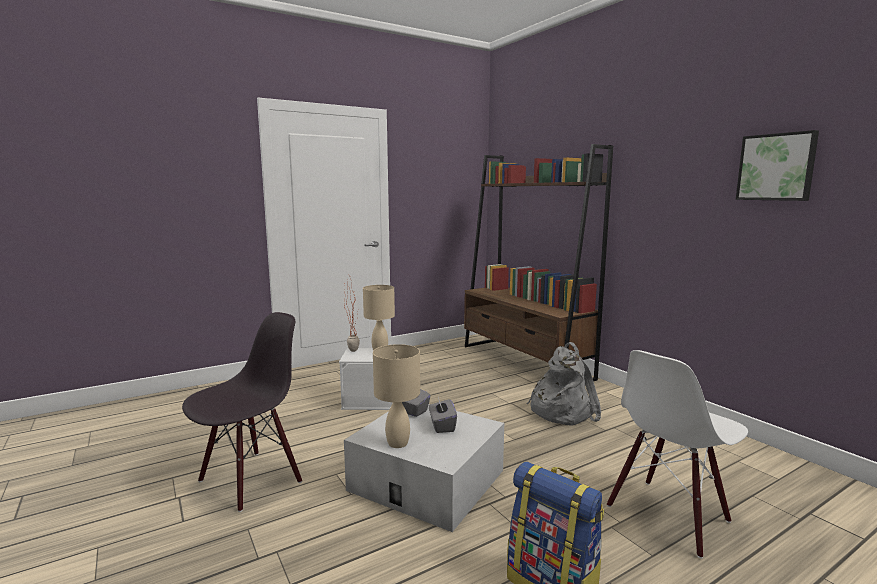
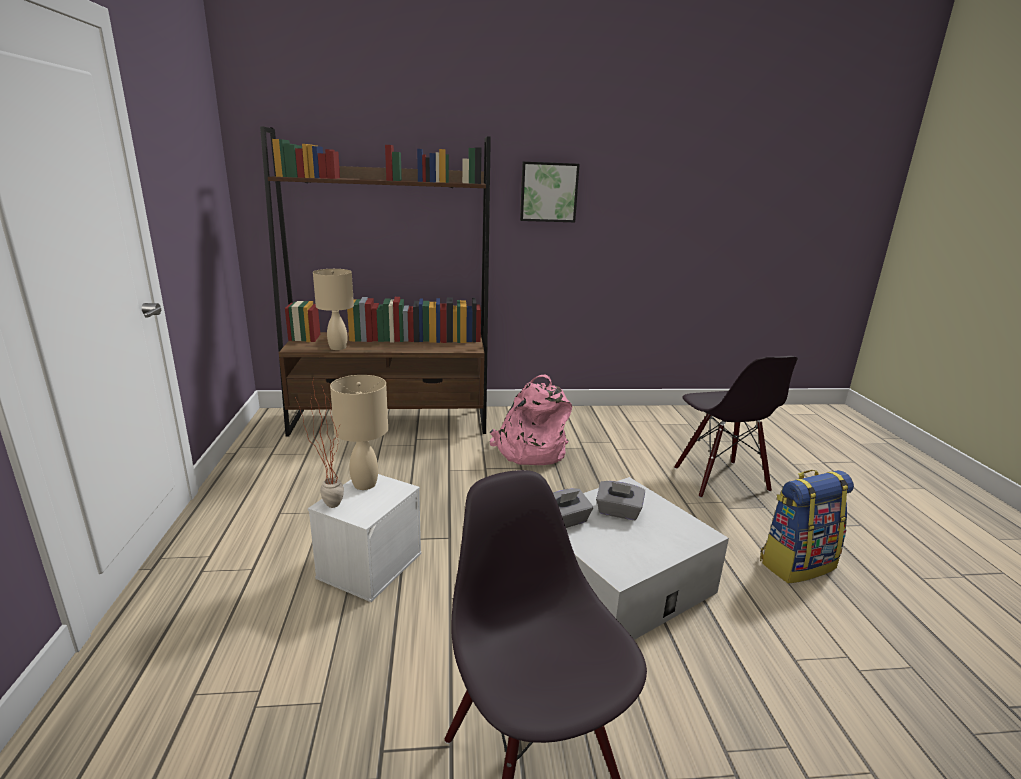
camera: 65 degrees left, 10 degrees up
(398, 443) = (649, 552): beige table lamp -> beige table lamp (338, 347)
(561, 411) = (529, 451): grey backpack -> pink backpack
(668, 515) = (719, 479): white chair -> black chair
(776, 167) = (652, 178): picture -> picture (548, 192)

